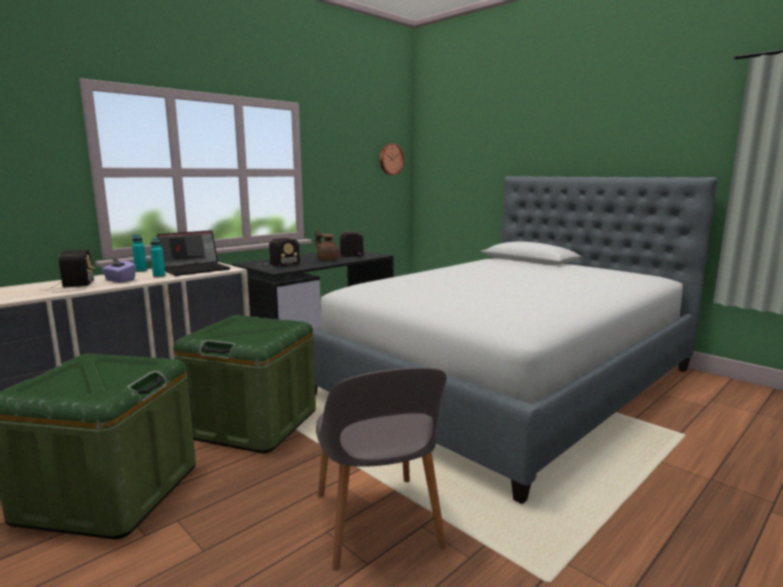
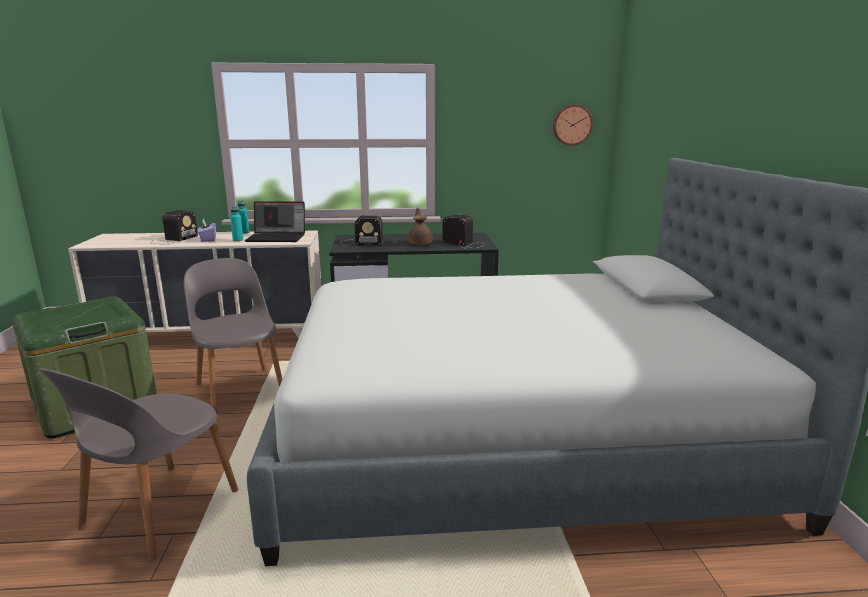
camera: 40 degrees right, 5 degrees up
(252, 423) = (240, 389): green storage box -> grey chair

